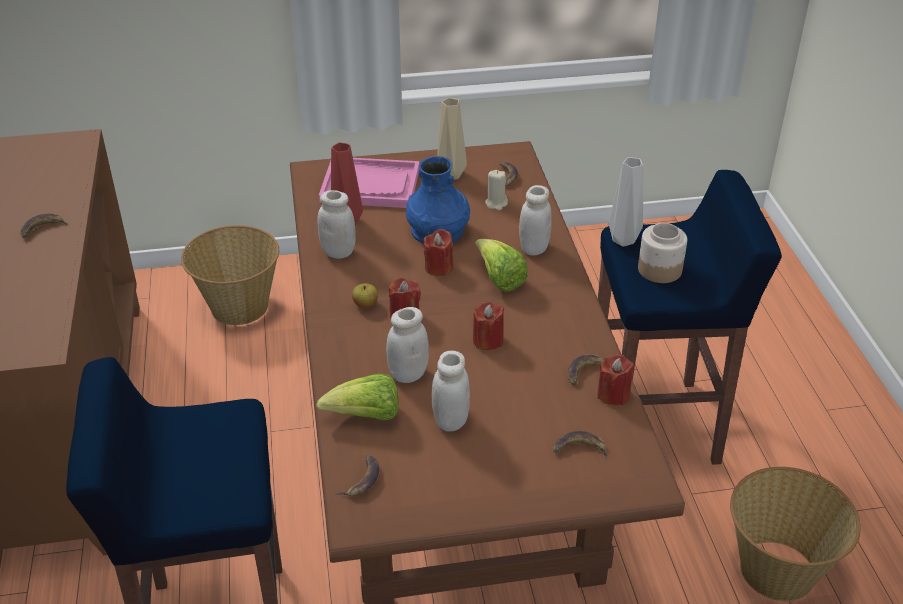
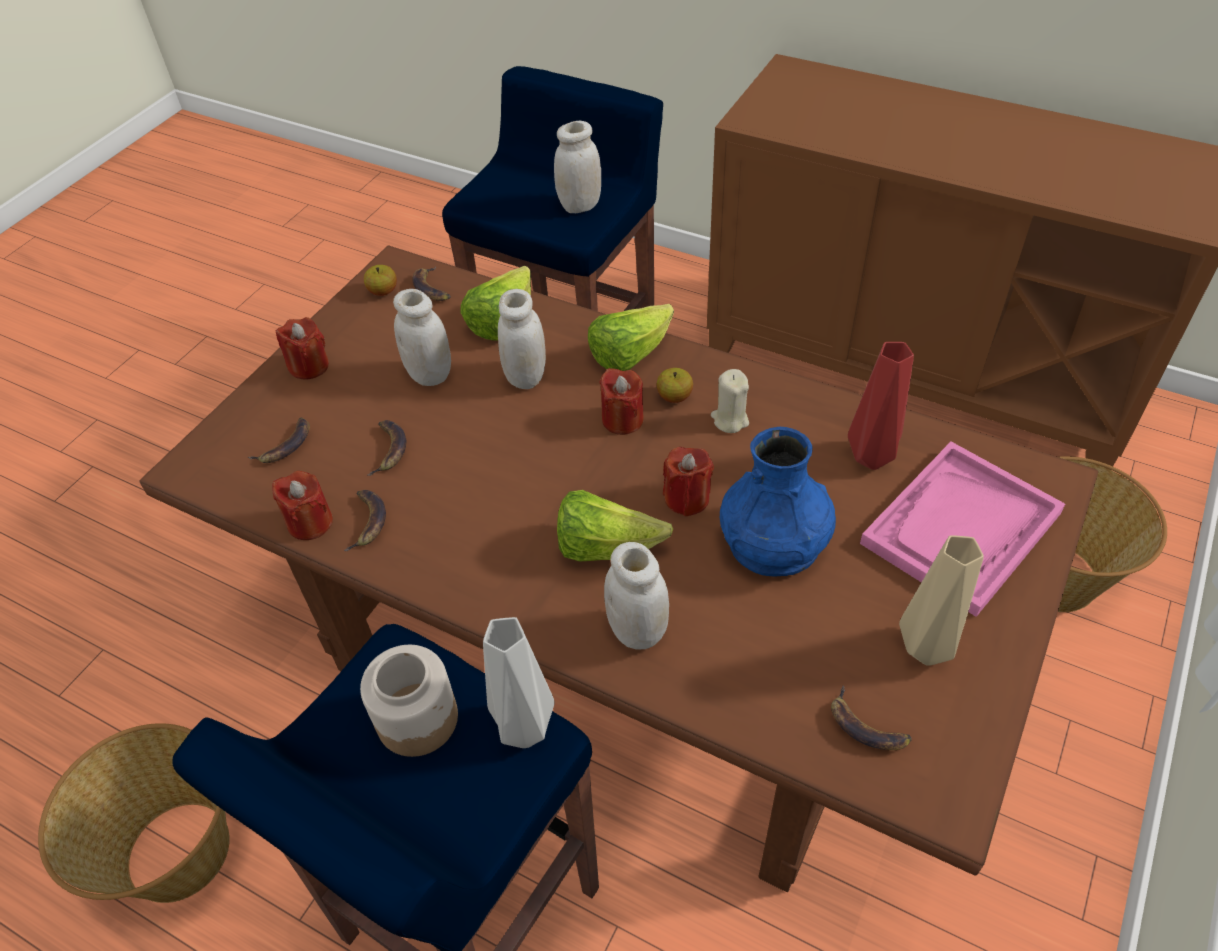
camera: 130 degrees right, 10 degrees up
(42, 229) = (975, 157): banana -> banana (388, 449)
(338, 252) = (805, 419): white jar -> white jar (580, 205)
(344, 339) = (629, 355): none -> lettuce
(391, 507) = (383, 291): none -> apple
(488, 340) = (507, 467): red candle -> red candle (309, 366)
(496, 203) = (793, 659): beige candle -> beige candle (729, 420)

